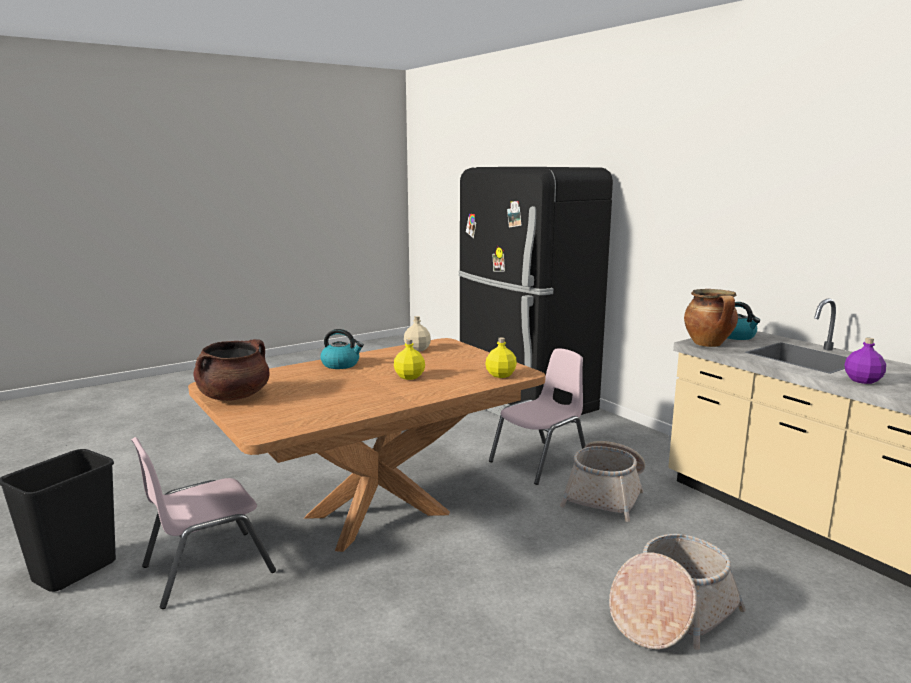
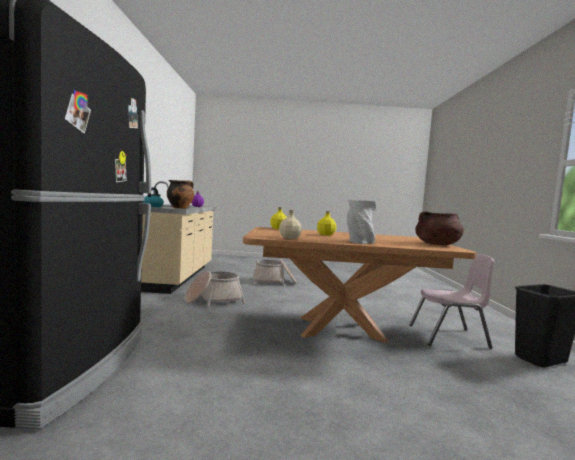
camera: 145 degrees left, 10 degrees down
(341, 364) = (359, 242): kettle -> grey vase
(540, 462) = (201, 319): pink chair -> none

